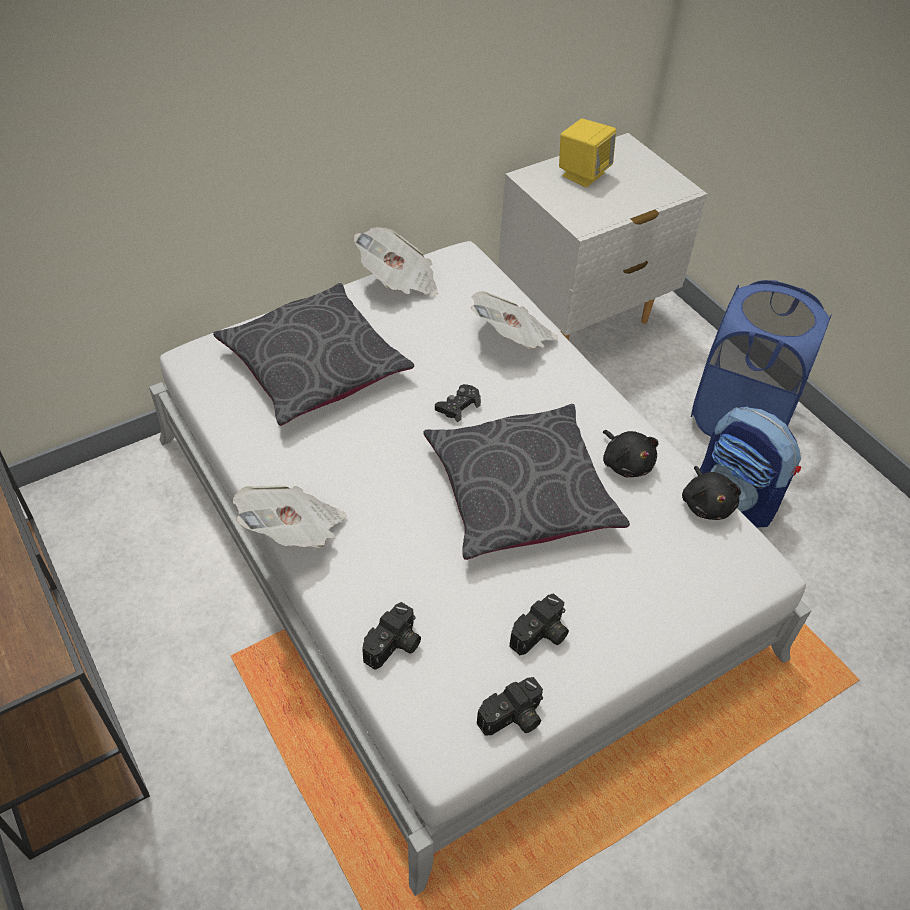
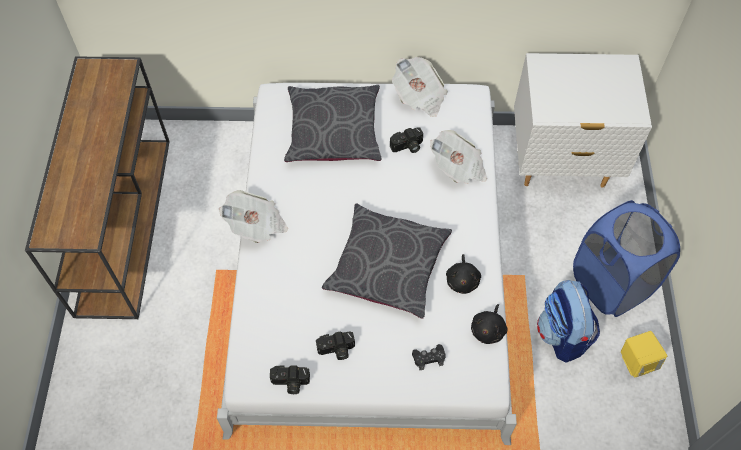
camera: 35 degrees right, 10 degrees up
(394, 646) = (261, 314): camera -> camera (407, 147)
(458, 406) = (393, 196): black game controller -> black game controller (428, 358)
(583, 174) = (577, 75): yellow speaker -> yellow speaker (637, 361)

